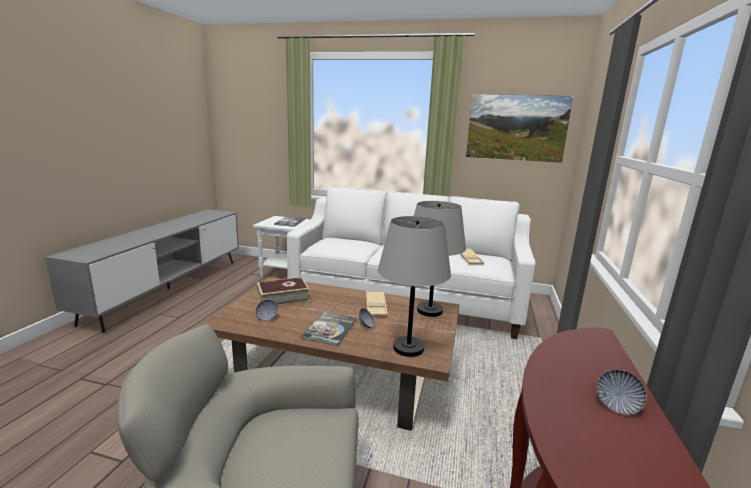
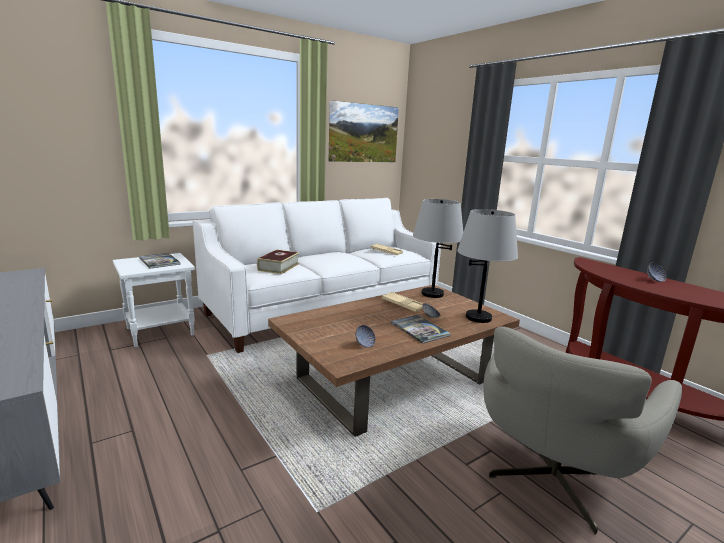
camera: 50 degrees left, 0 degrees up
(283, 298) = (332, 327): book -> book (279, 267)

